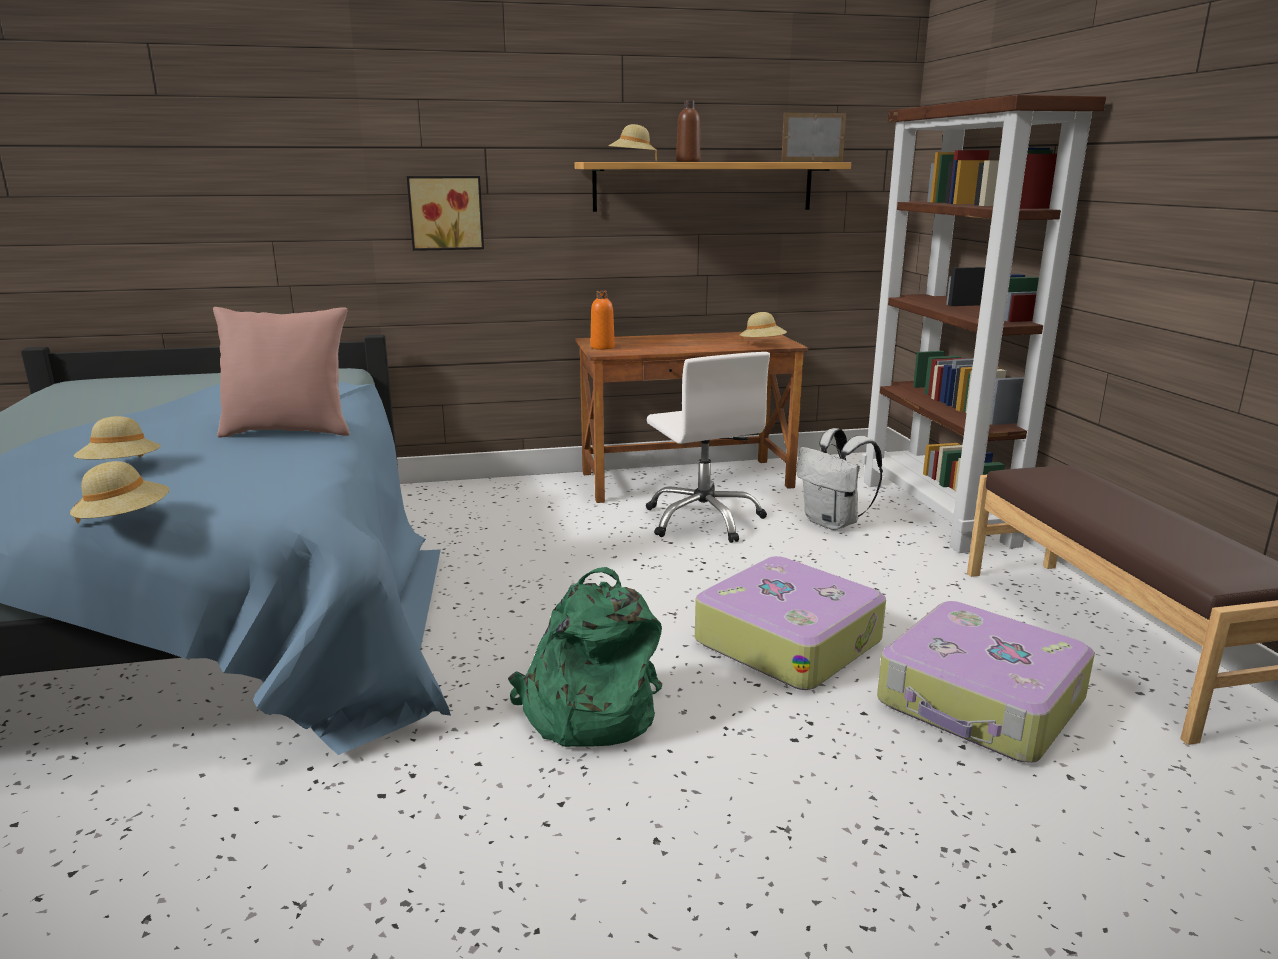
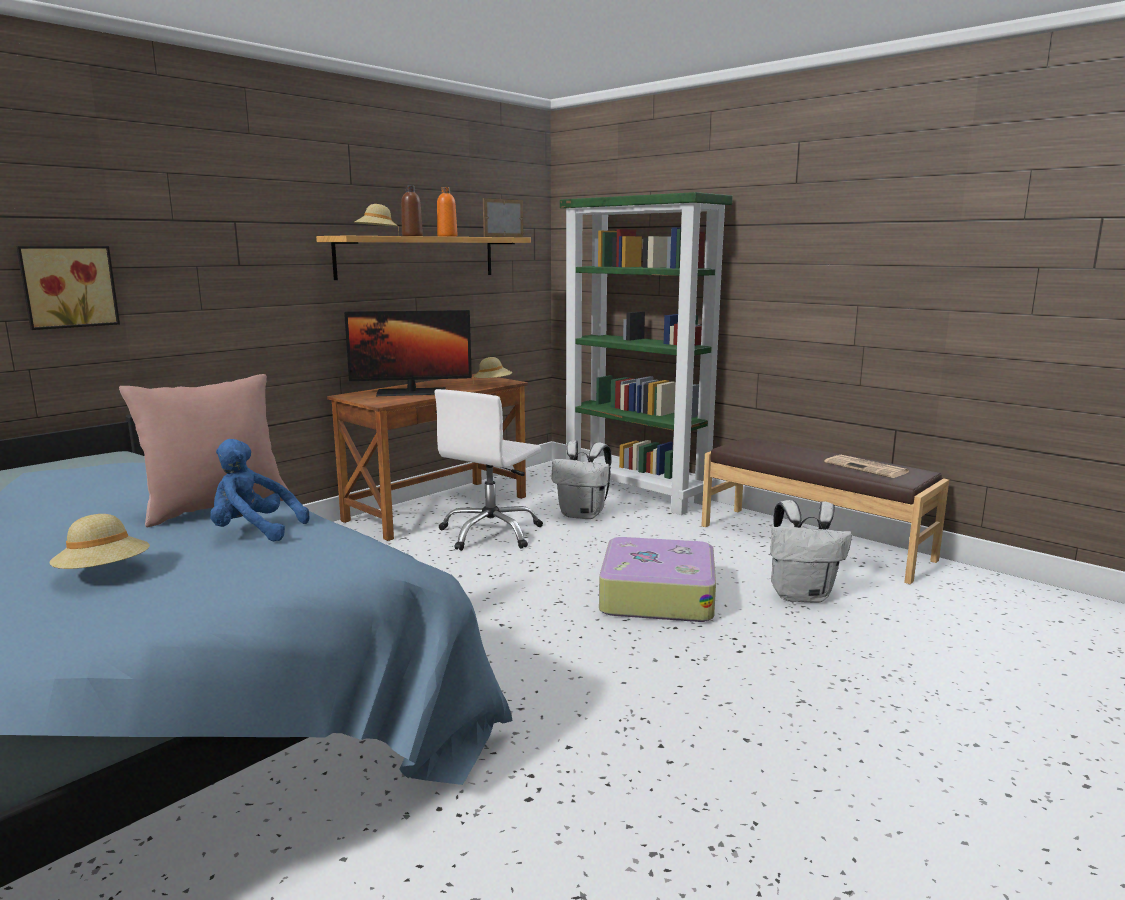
camera: 35 degrees left, 5 degrees down
(125, 521) = (237, 610): beige hat -> none
(269, 458) = (254, 531): none -> blue plush toy
(446, 213) = (201, 284): picture -> picture (68, 286)
(587, 711) = (593, 683): green backpack -> none
(602, 347) = (371, 400): orange bottle -> orange bottle (447, 236)
(658, 344) = (411, 392): none -> monitor
(704, 520) = (491, 533): white office chair -> white office chair turned 90 degrees clockwise
(938, 512) = (637, 493): brown bookcase -> green bookcase
(981, 702) = (801, 595): suitcase -> white backpack
(1188, 546) = (867, 468): none -> newspaper

